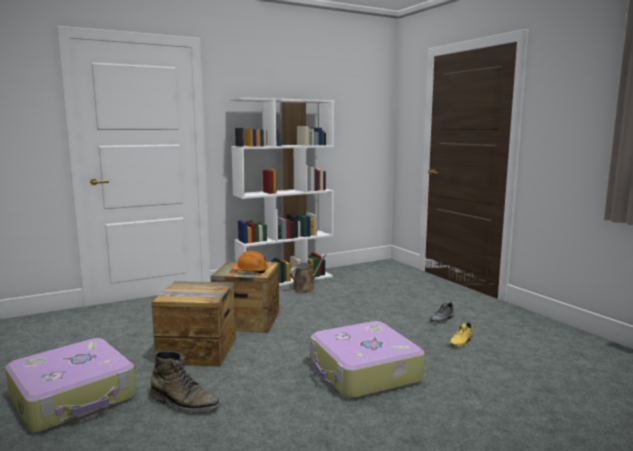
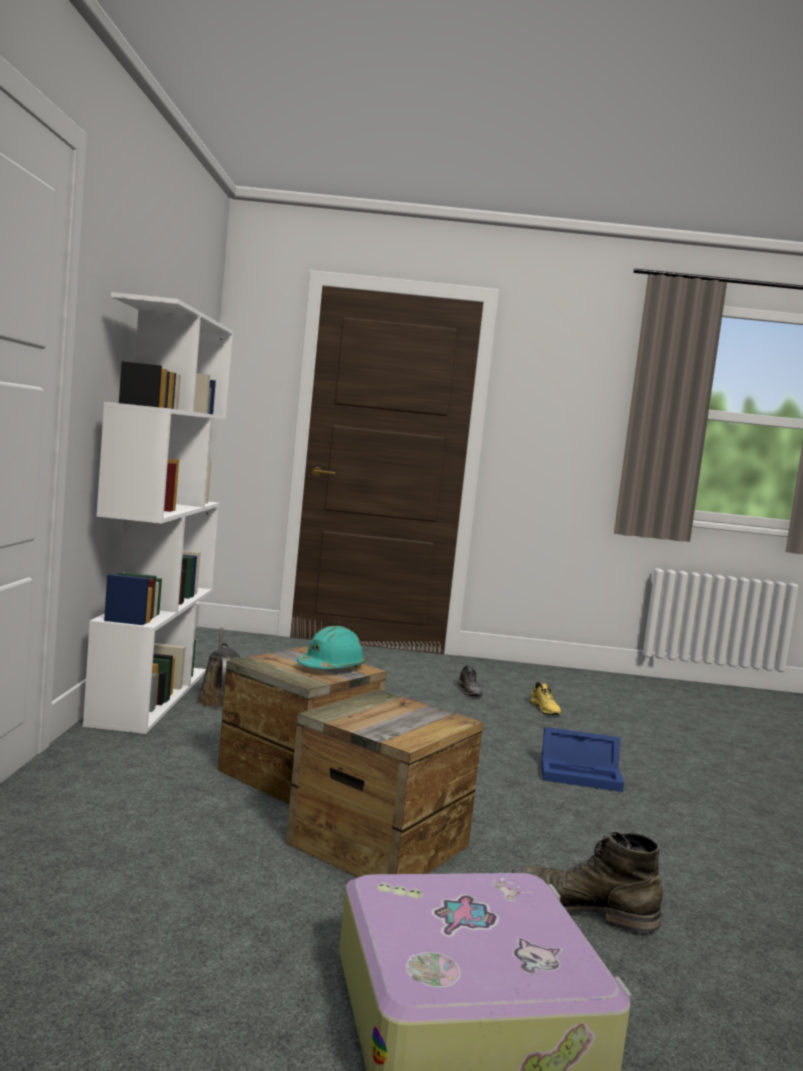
camera: 60 degrees left, 5 degrees down
(184, 403) = (581, 907): green boot -> green boot turned 120 degrees counterclockwise
(250, 271) = (331, 667): orange hard hat -> turquoise hard hat
(364, 372) = (582, 774): suitcase -> blue storage box

